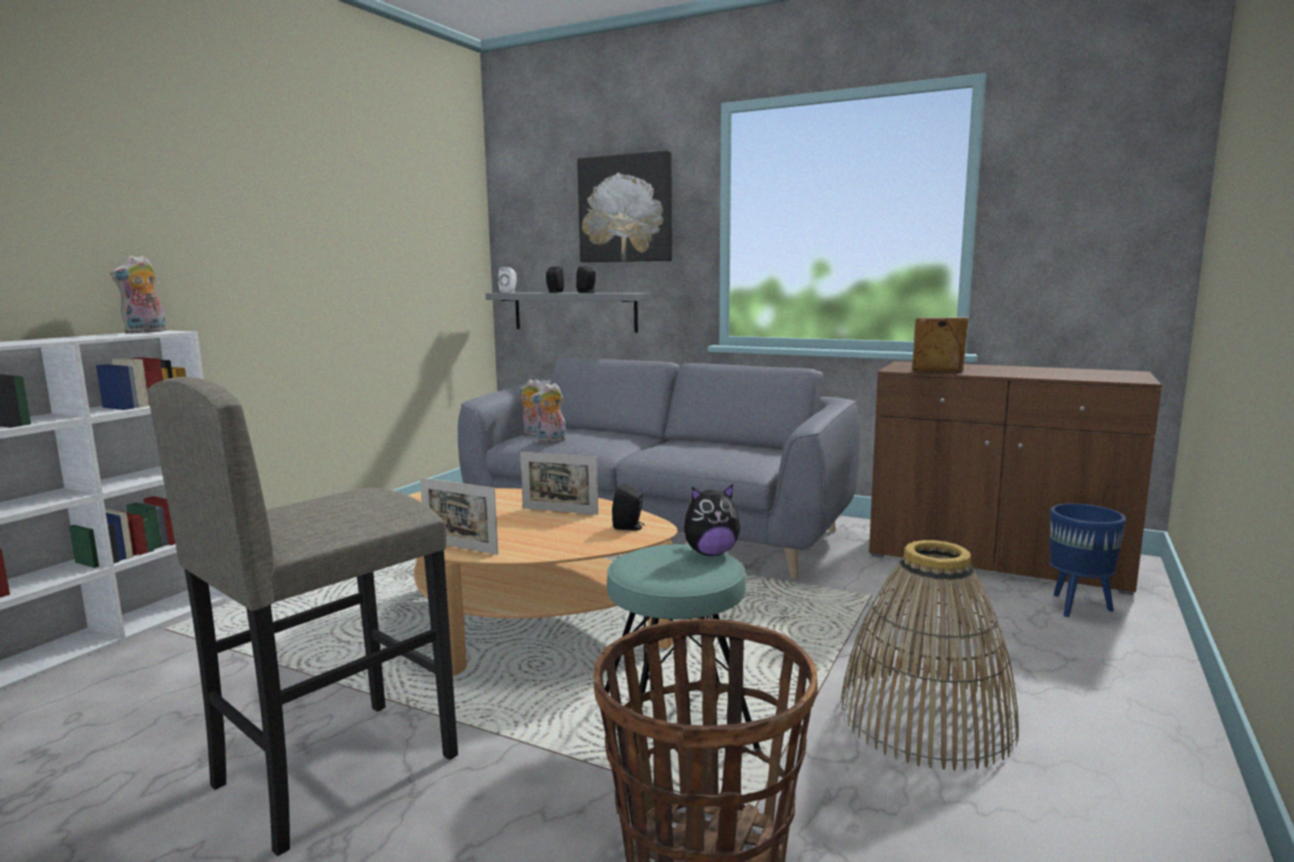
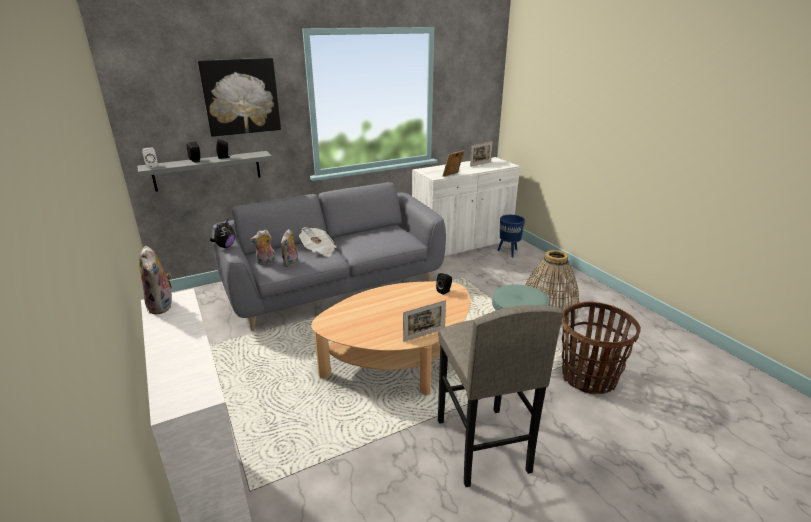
camera: 55 degrees left, 15 degrees up
(560, 511) = (401, 298): picture frame -> picture frame (480, 164)
(612, 440) = (319, 250): none -> newspaper
(710, 553) = (517, 286): plush toy -> plush toy (225, 246)
(995, 560) = (462, 244): brown cabinet -> white cabinet

